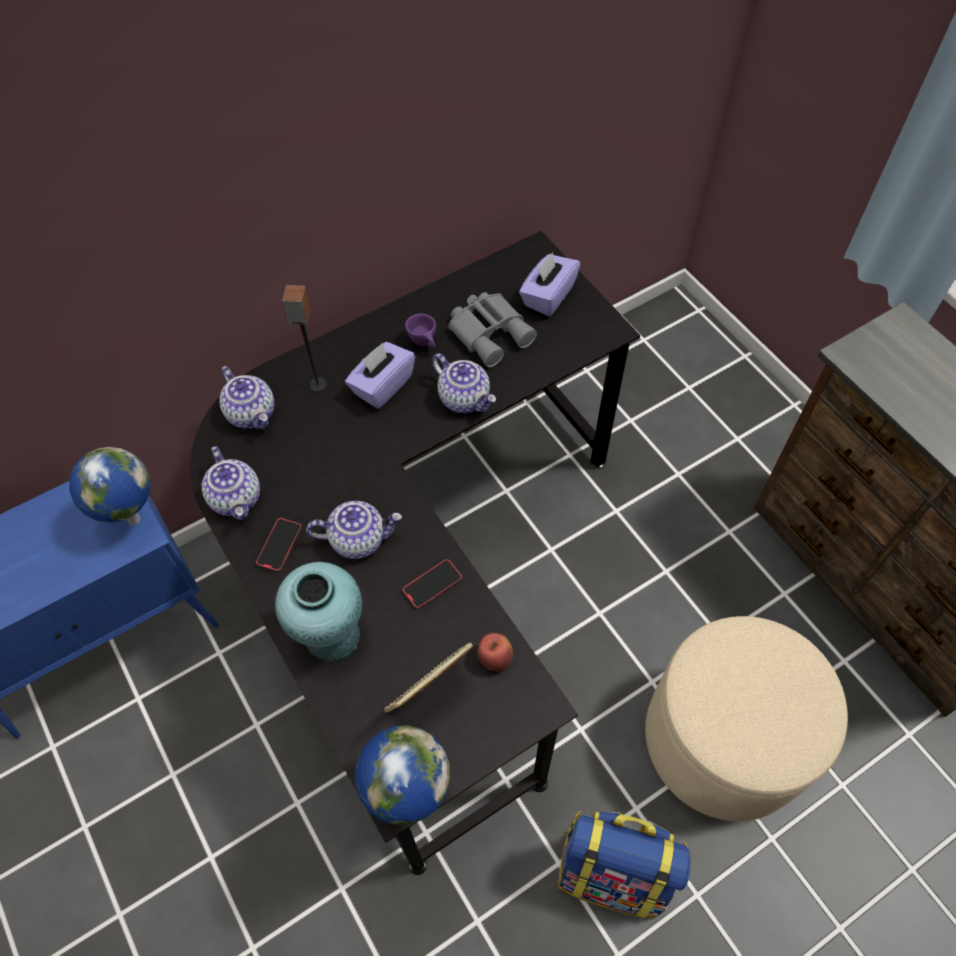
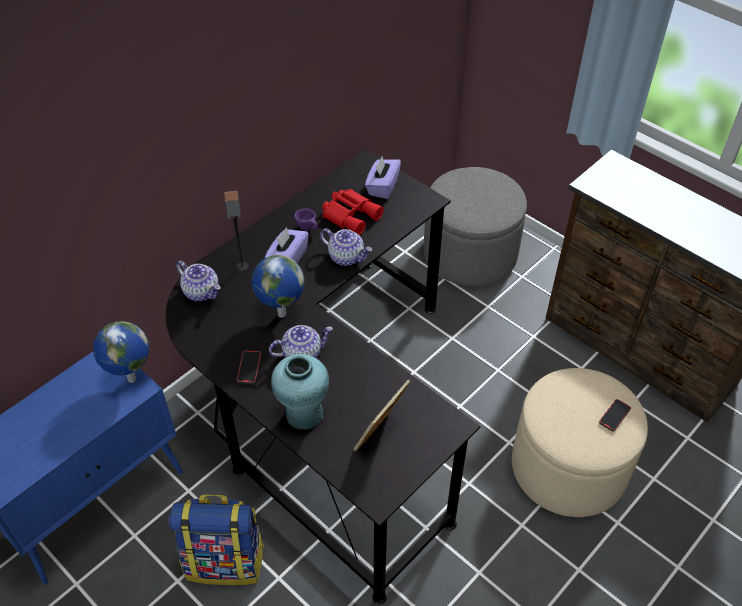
camera: 15 degrees left, 10 degrees down
(237, 498) = (209, 345): teapot -> none
(407, 794) = (385, 494): globe -> globe (280, 314)
(432, 585) = (361, 371): phone -> phone (614, 416)
(491, 332) = (351, 214): grey binoculars -> red binoculars
(495, 658) = (417, 405): apple -> none
(613, 871) = (517, 568): backpack -> backpack (226, 561)
(674, 391) = (470, 254): none -> grey ottoman

